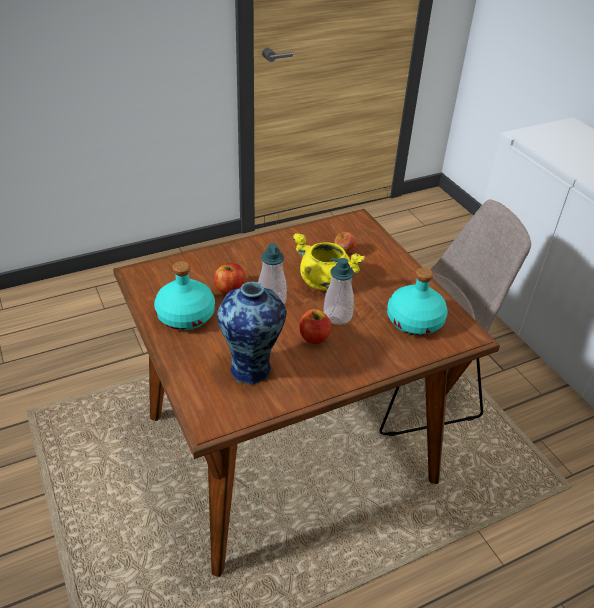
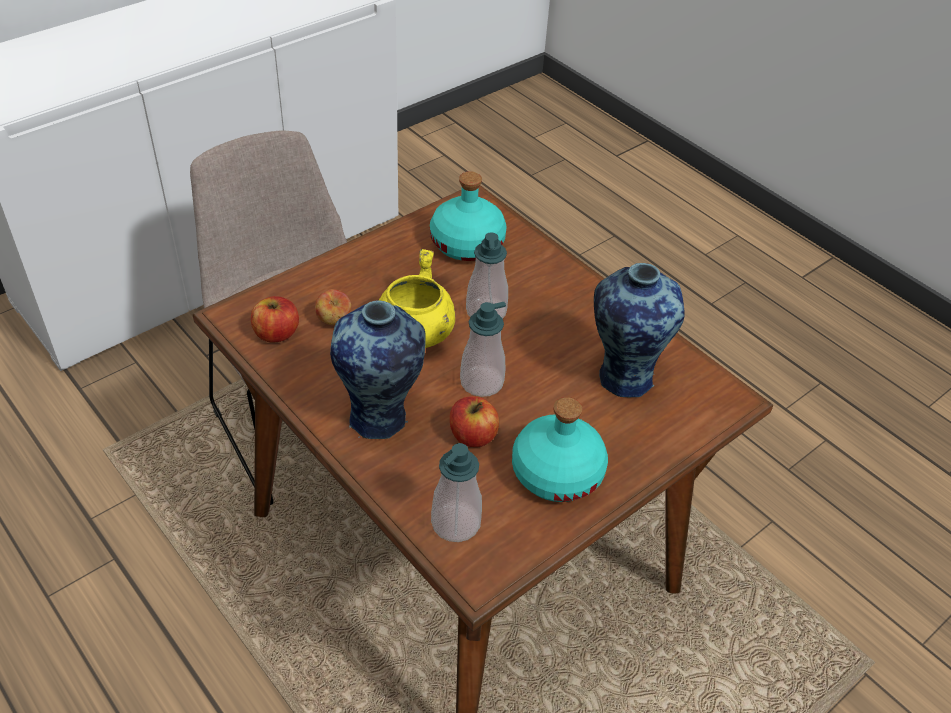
camera: 105 degrees left, 5 degrees up
(172, 271) = (456, 523): none -> soap dispenser
(258, 258) = (381, 418): none -> vase
(314, 337) = (538, 328): apple -> apple (276, 333)

